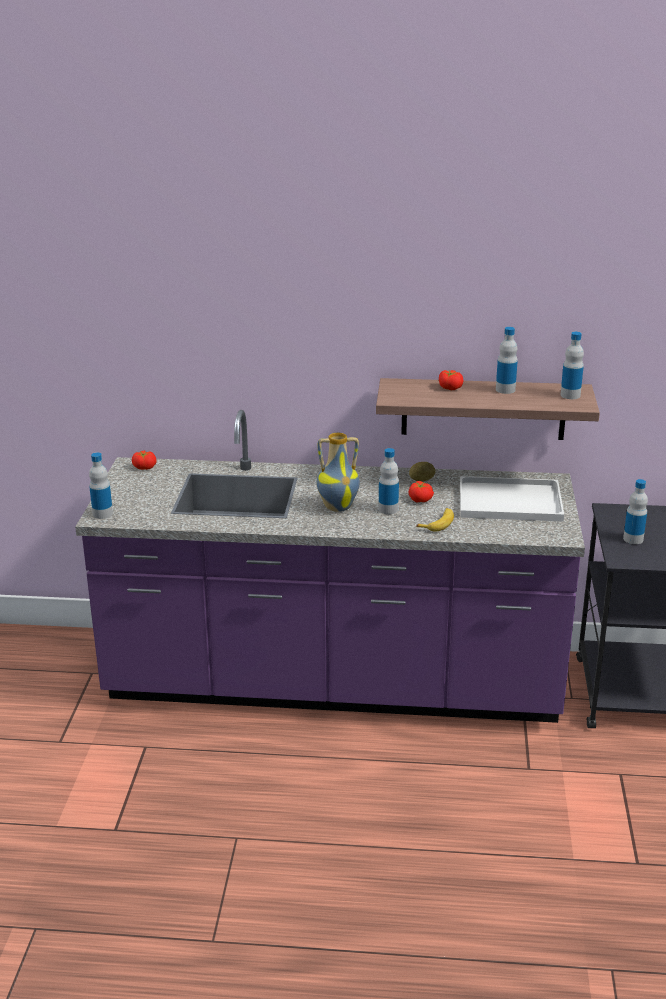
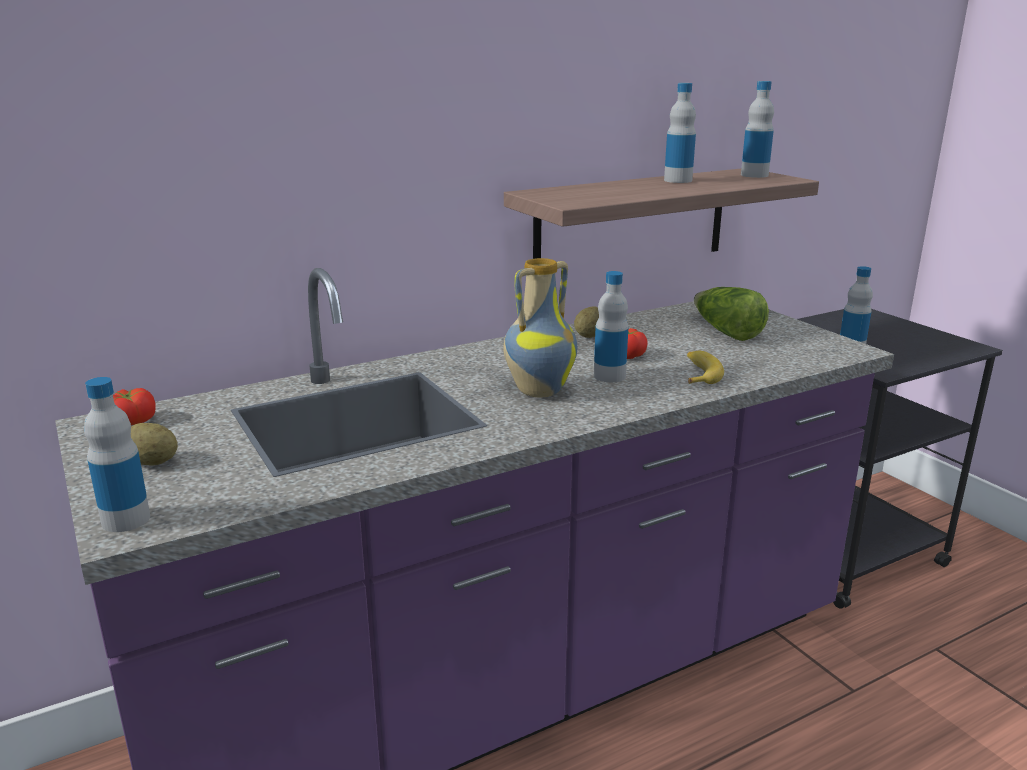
camera: 35 degrees left, 5 degrees down
(133, 491) = (152, 462): none -> potato
(450, 387) = (613, 186): tomato -> none
(507, 502) = (726, 333): white tray -> lettuce

